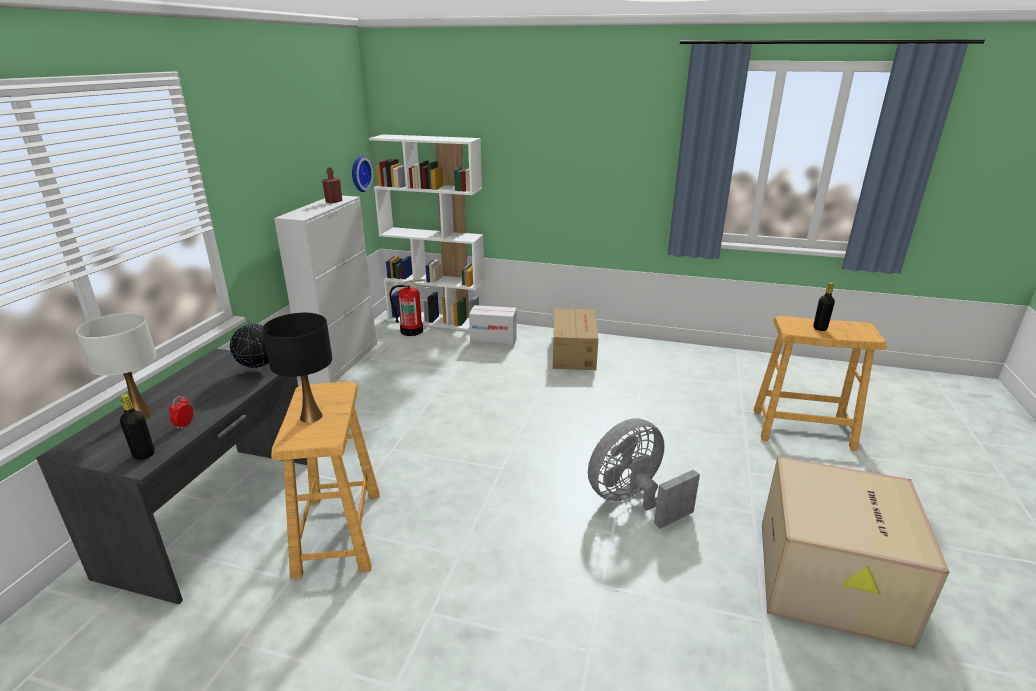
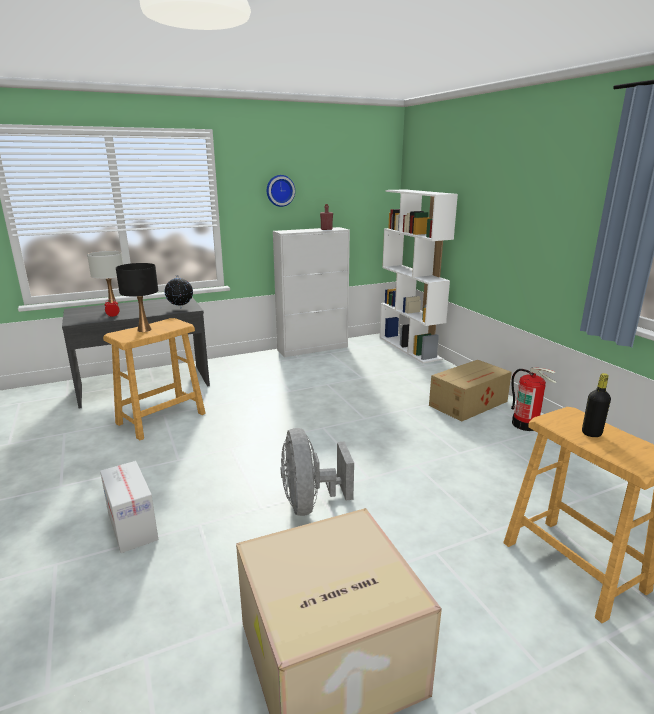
camera: 50 degrees right, 5 degrees down
(144, 454) = (81, 320): black bottle -> none
(359, 173) = (380, 218): wall clock -> wall clock (280, 190)
(412, 331) = (382, 347): fire extinguisher -> fire extinguisher (526, 424)
(493, 342) = (421, 373): cardboard box -> cardboard box (132, 526)
(633, 501) = (310, 503): grey fan -> grey fan turned 120 degrees counterclockwise

